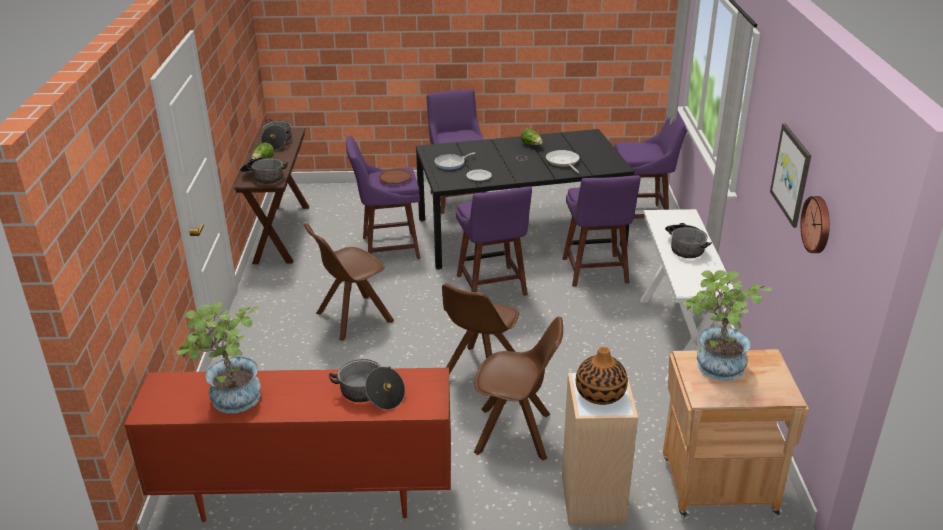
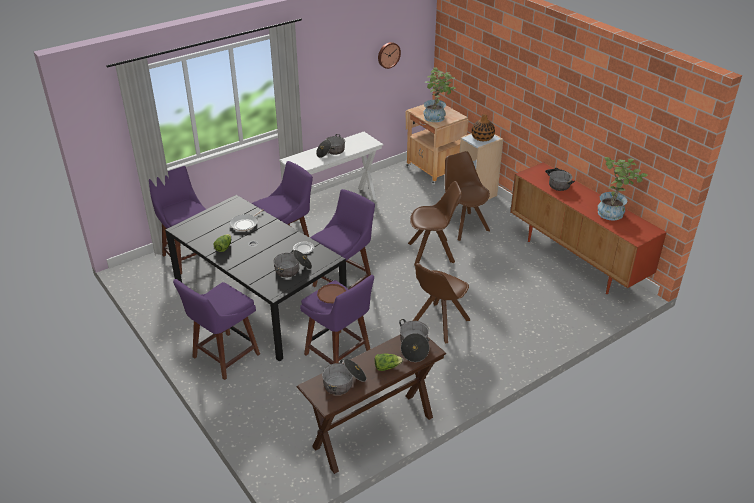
camera: 125 degrees left, 5 degrees up
(352, 318) = (439, 323): brown chair -> brown chair turned 105 degrees clockwise
(451, 164) = (293, 269): frying pan -> cooking pot
(792, 174) = (354, 59): picture -> none

